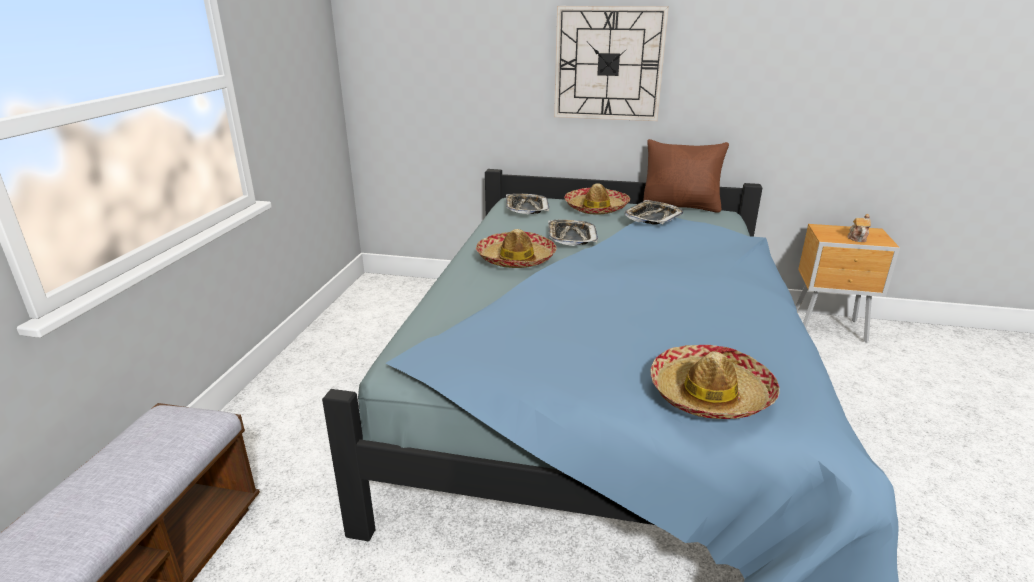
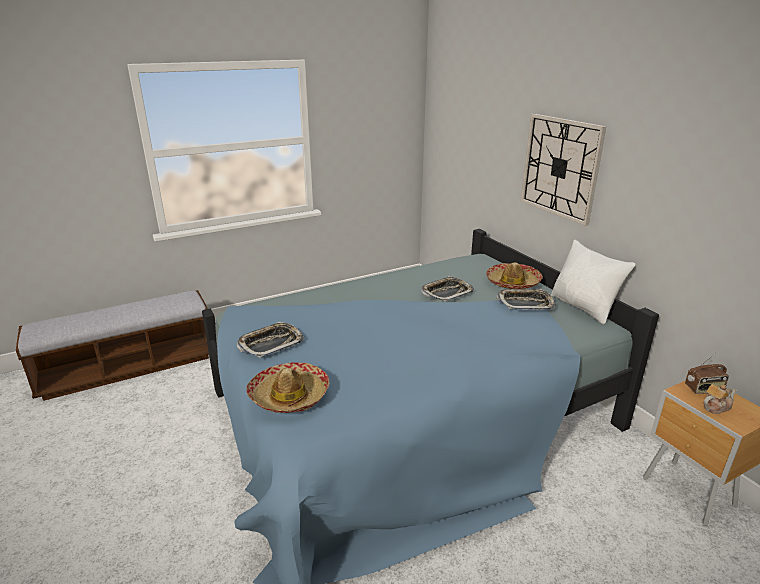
camera: 50 degrees right, 0 degrees up
(516, 259) = (386, 290): hat -> none
(526, 208) = (468, 264): tray -> tray (271, 343)
(681, 206) = (583, 307): brown pillow -> white pillow
(830, 231) = (704, 389): none -> radio

